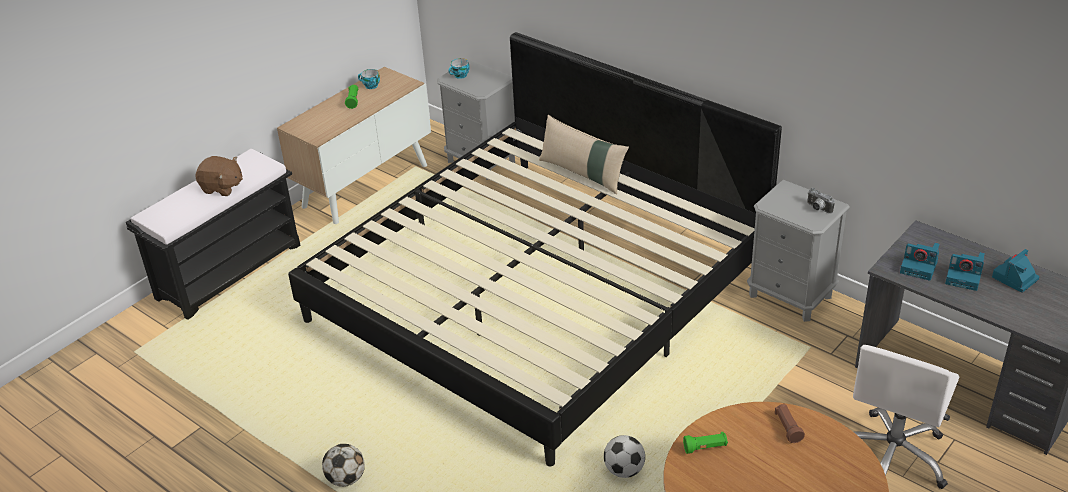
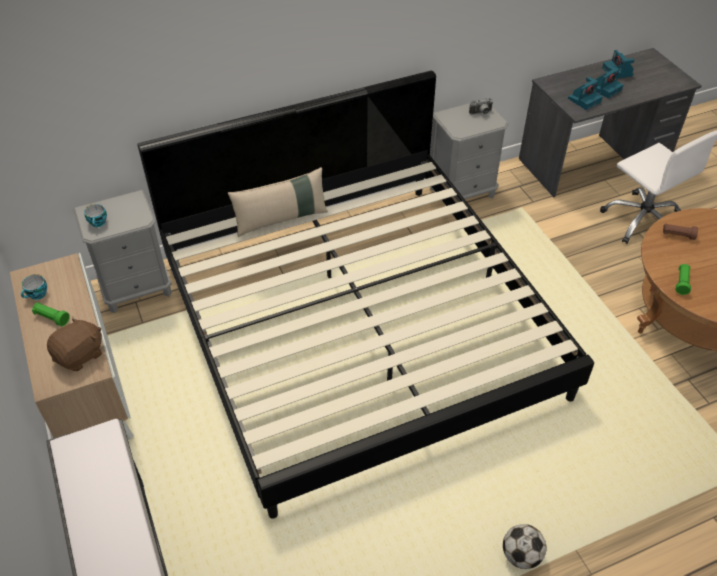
camera: 65 degrees left, 10 degrees up
(222, 187) = (109, 493): brown plush toy -> brown plush toy (80, 355)
(624, 470) = (597, 357): football -> none

